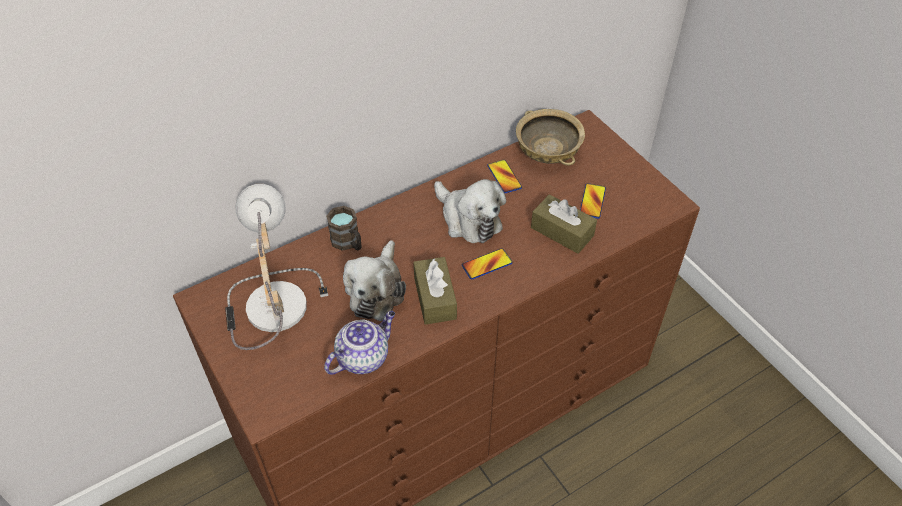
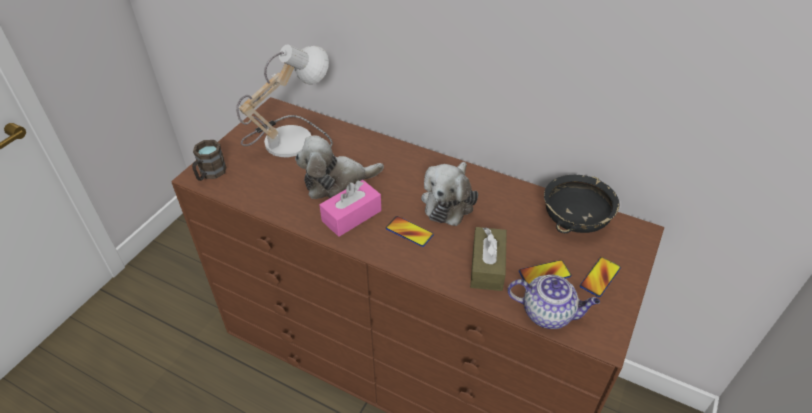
camera: 60 degrees right, 5 degrees down
(348, 243) = (371, 149): brown mug -> brown mug (210, 174)
(363, 357) = (270, 201): teapot -> teapot (548, 313)
(435, 298) = (351, 216): brown tissue box -> pink tissue box
(504, 177) = (517, 203): phone -> phone (600, 277)
(548, 152) = (575, 220): beige bowl -> black bowl

